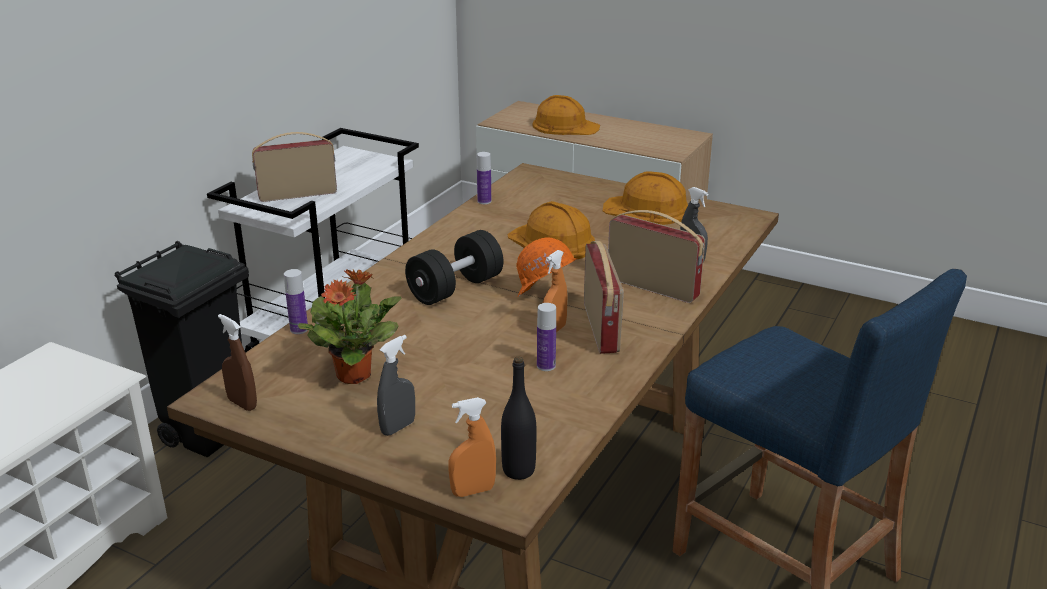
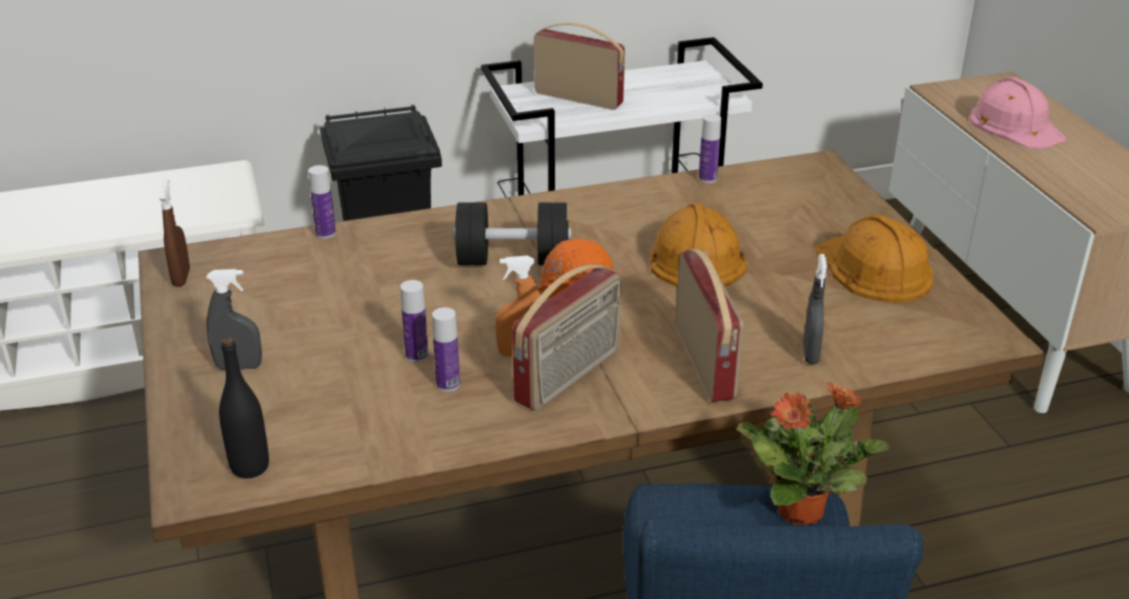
camera: 45 degrees right, 5 degrees up
(354, 374) = (292, 299): potted plant -> potted plant (802, 510)
(473, 491) = (188, 460): orange spray bottle -> none
(498, 362) = (417, 355): none -> bottle
(565, 126) = (1015, 125): orange hard hat -> pink hard hat

